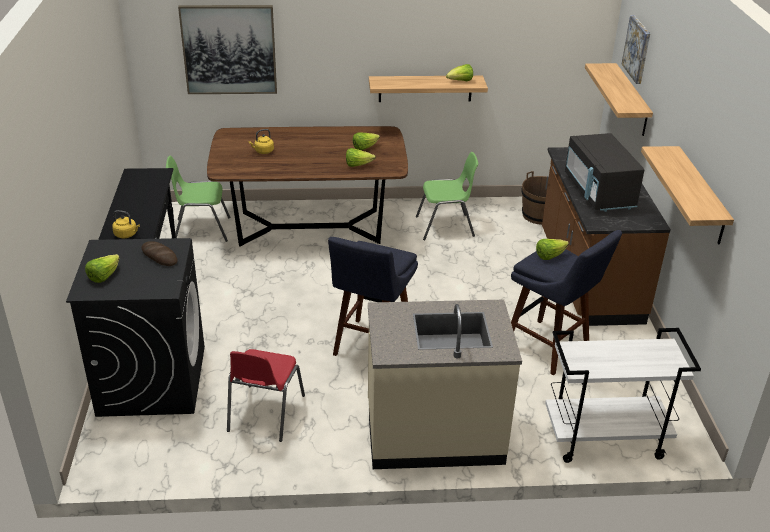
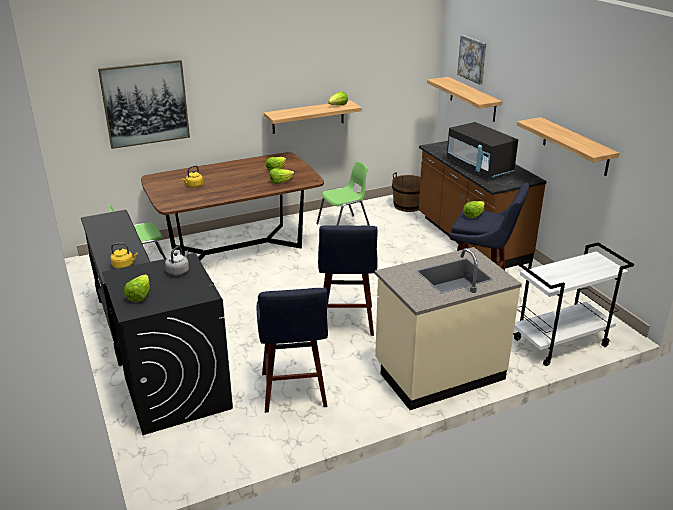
camera: 20 degrees left, 5 degrees down
(159, 256) = (178, 271): bread -> grey kettle
(264, 414) = (294, 393): red chair -> blue stool

